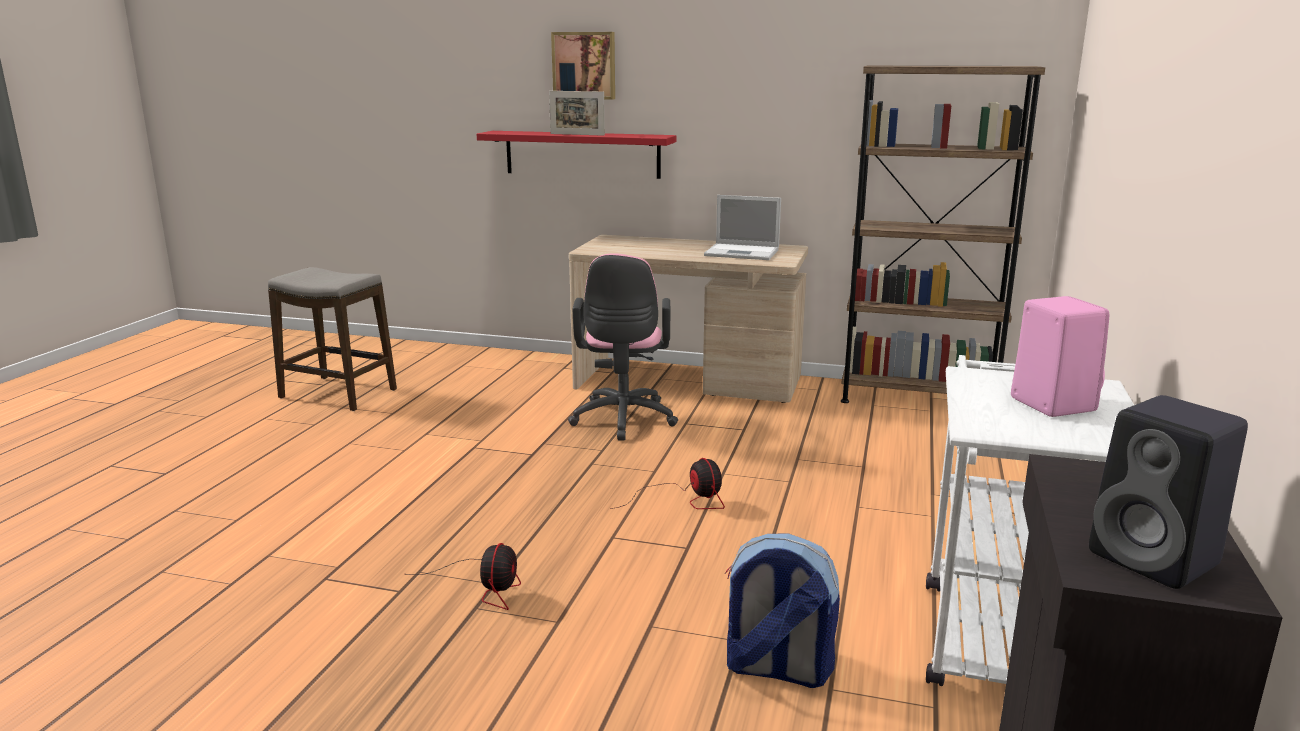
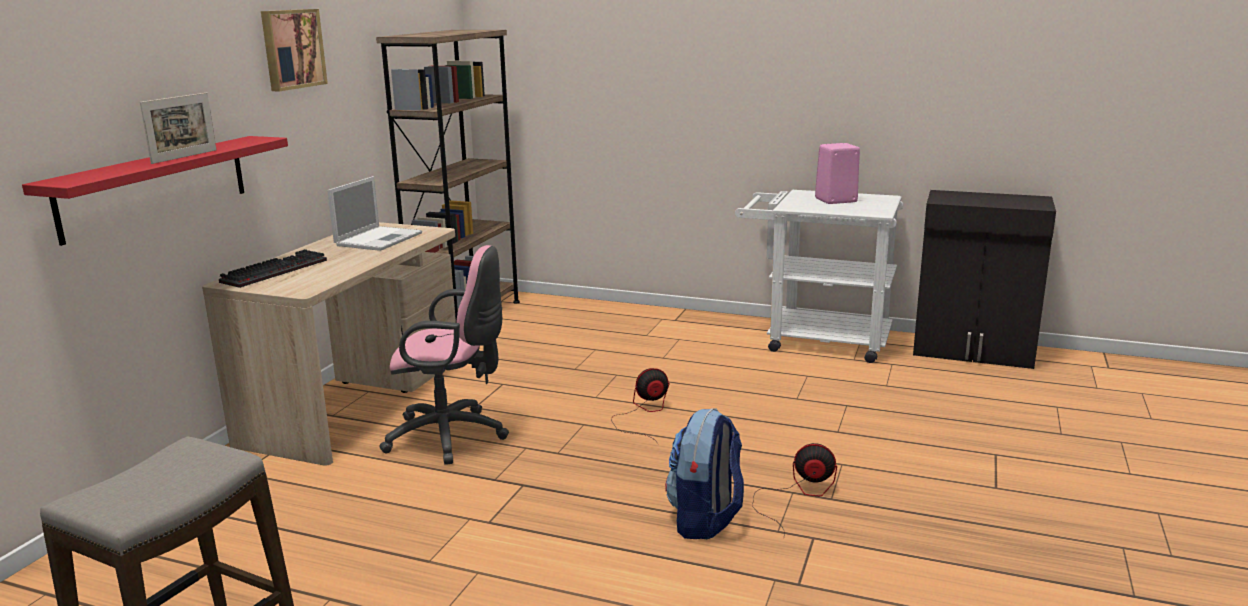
camera: 85 degrees left, 0 degrees up
(584, 65) = (138, 62): picture -> picture (291, 49)
(639, 242) = (275, 270): none -> keyboard
(776, 669) = (873, 397): backpack -> backpack (705, 520)
(1157, 560) = (1022, 201): black speaker -> none

